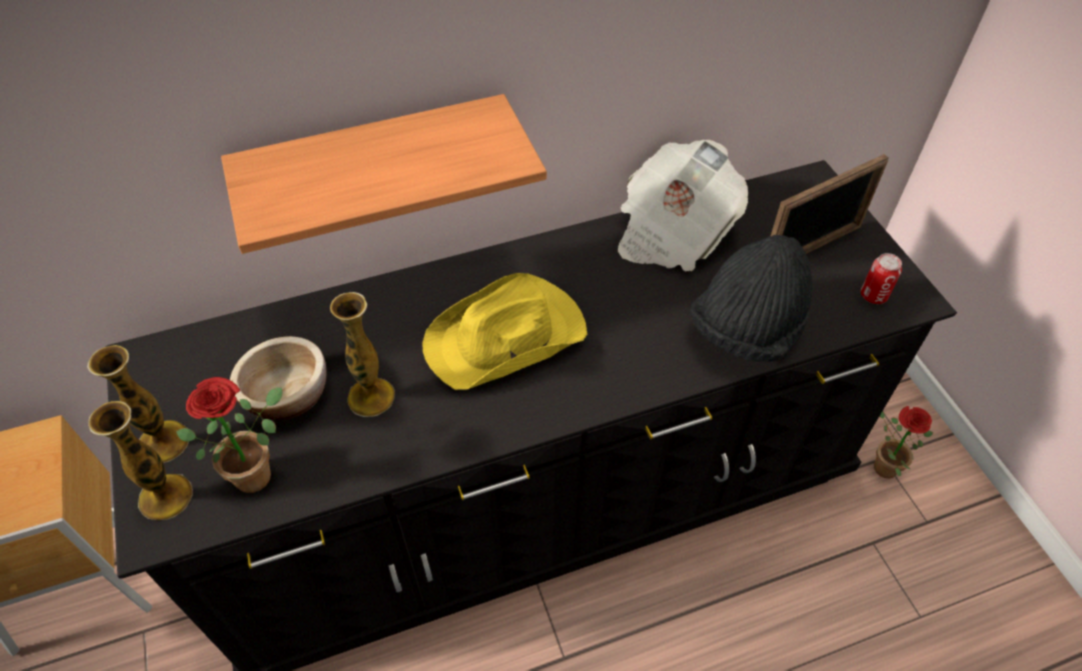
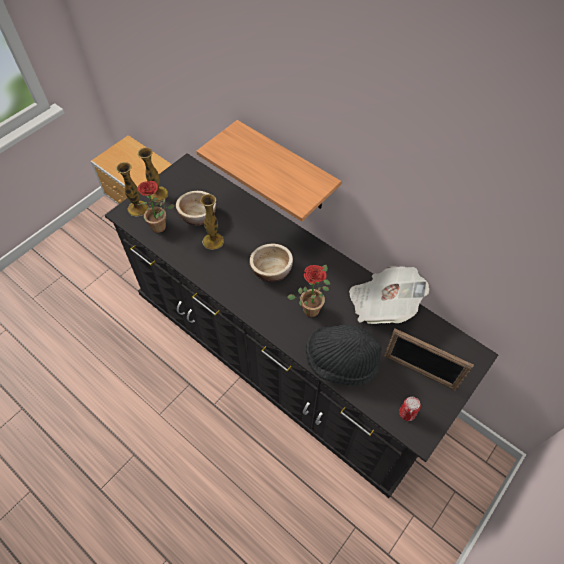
camera: 60 degrees right, 5 degrees up
(507, 338) = (271, 270): yellow hat -> bowl
(880, 465) = (408, 515): potted plant -> potted plant (311, 306)

